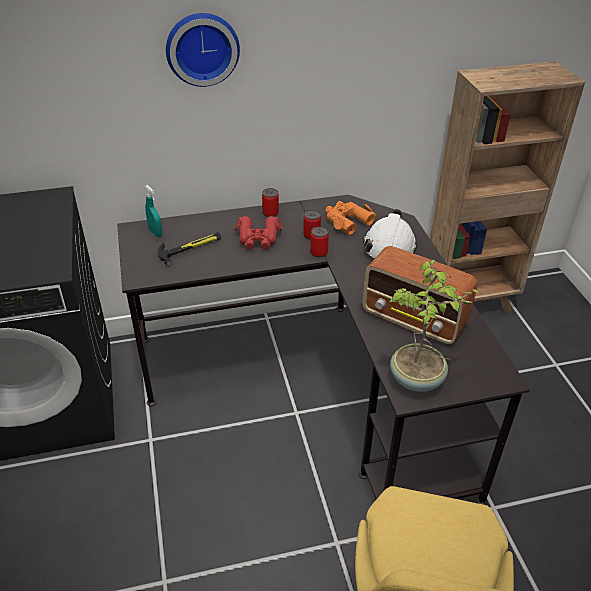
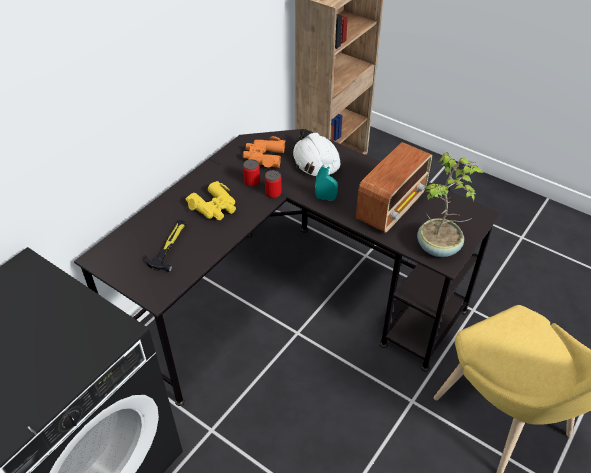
camera: 40 degrees left, 5 degrees up
(155, 233) = (121, 249): turquoise spray bottle -> turquoise spray bottle (325, 198)
(202, 48) = (112, 53): wall clock -> none
(258, 238) = (214, 207): red binoculars -> yellow binoculars
(270, 213) = (198, 181): can -> none
(415, 320) = (392, 207): radio -> radio turned 45 degrees counterclockwise

